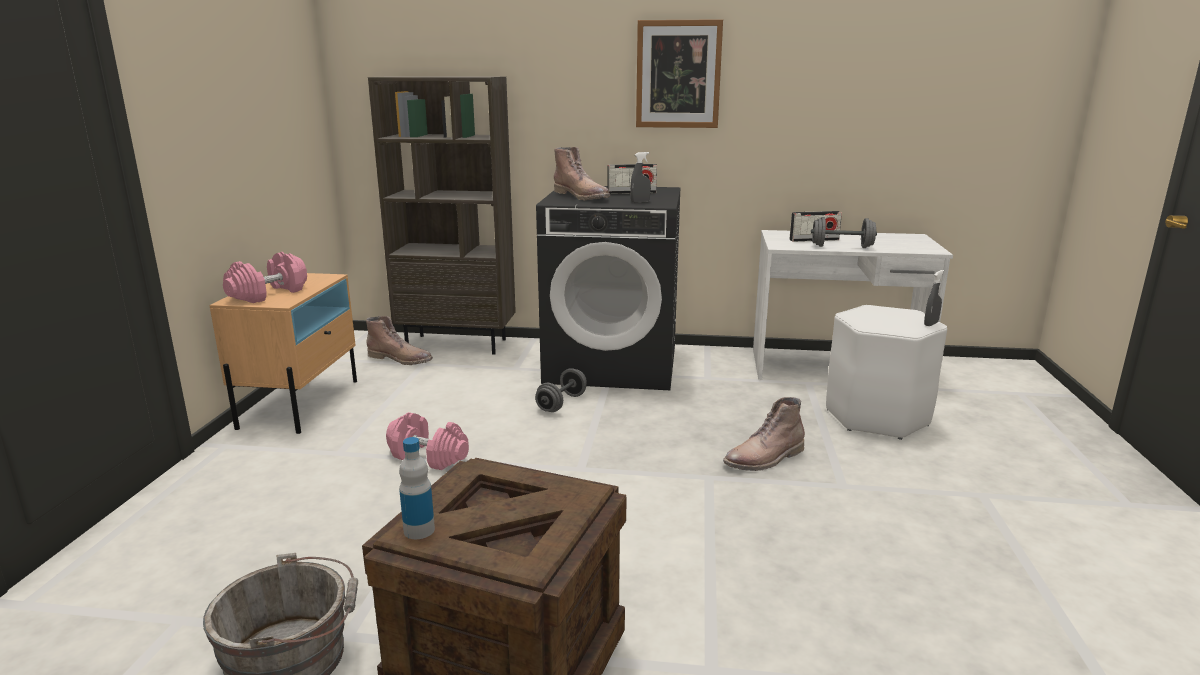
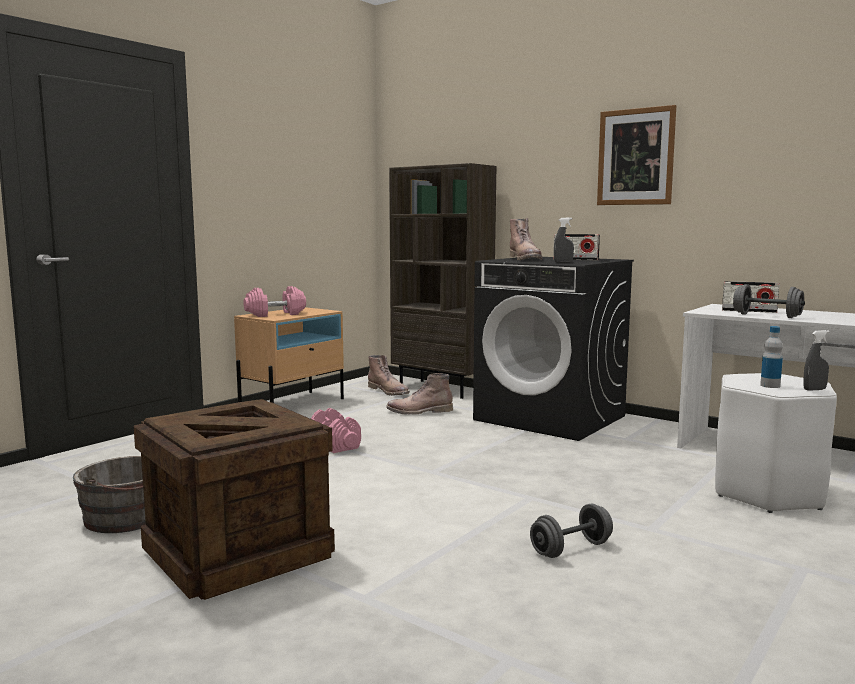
camera: 30 degrees right, 10 degrees down
(419, 530) = (173, 418): bottle -> bottle (770, 385)
(561, 403) = (473, 433): grey dumbbell -> grey dumbbell (571, 549)
(765, 459) = (600, 497): brown boot -> brown boot (419, 412)

